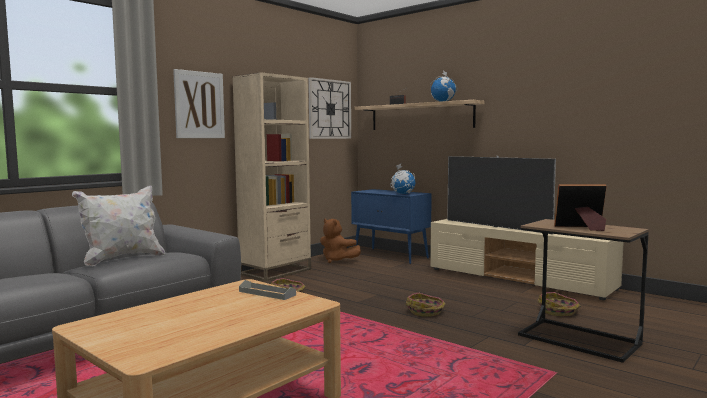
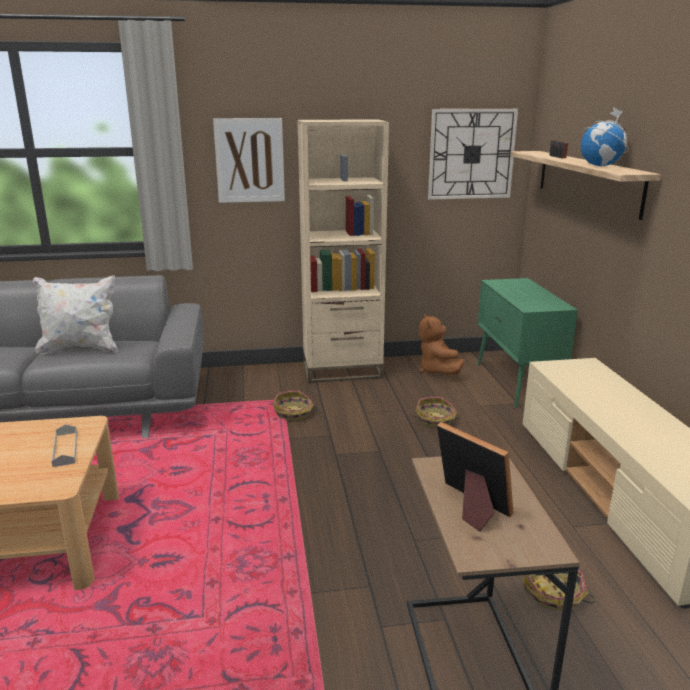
camera: 40 degrees right, 15 degrees up
(391, 256) = (517, 383): blue cabinet -> green cabinet
(403, 194) = (528, 303): globe -> none
(426, 311) = (377, 505): basket -> basket (435, 420)
(496, 227) = (598, 405): television -> none

